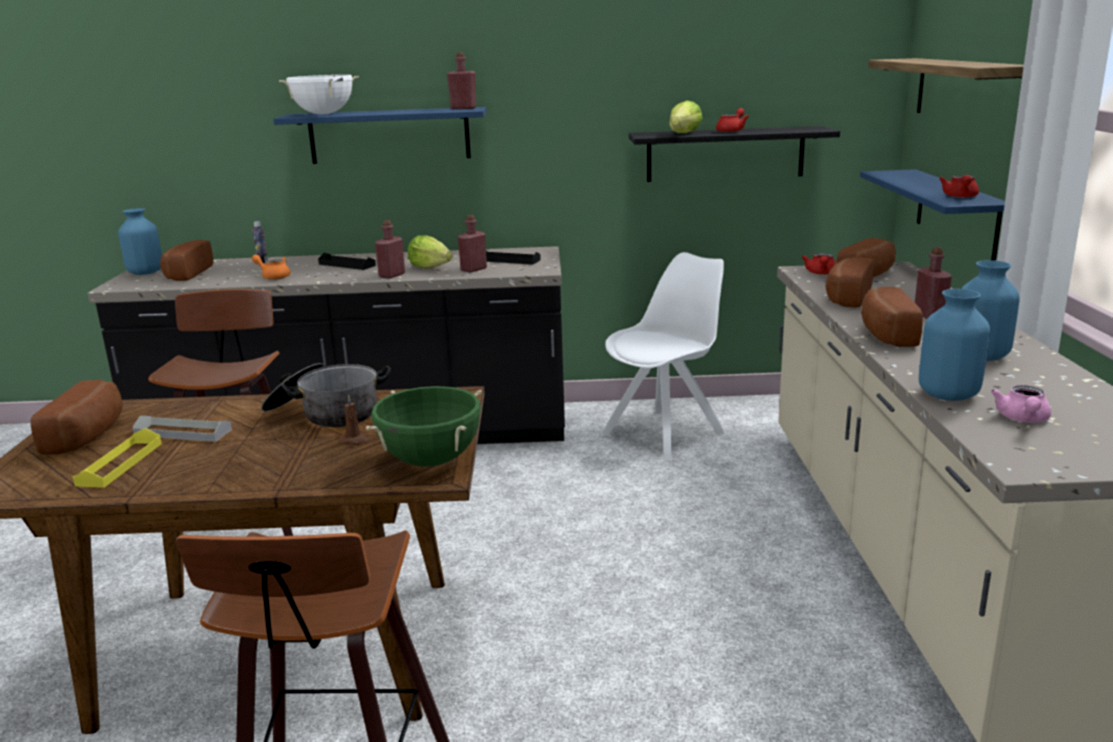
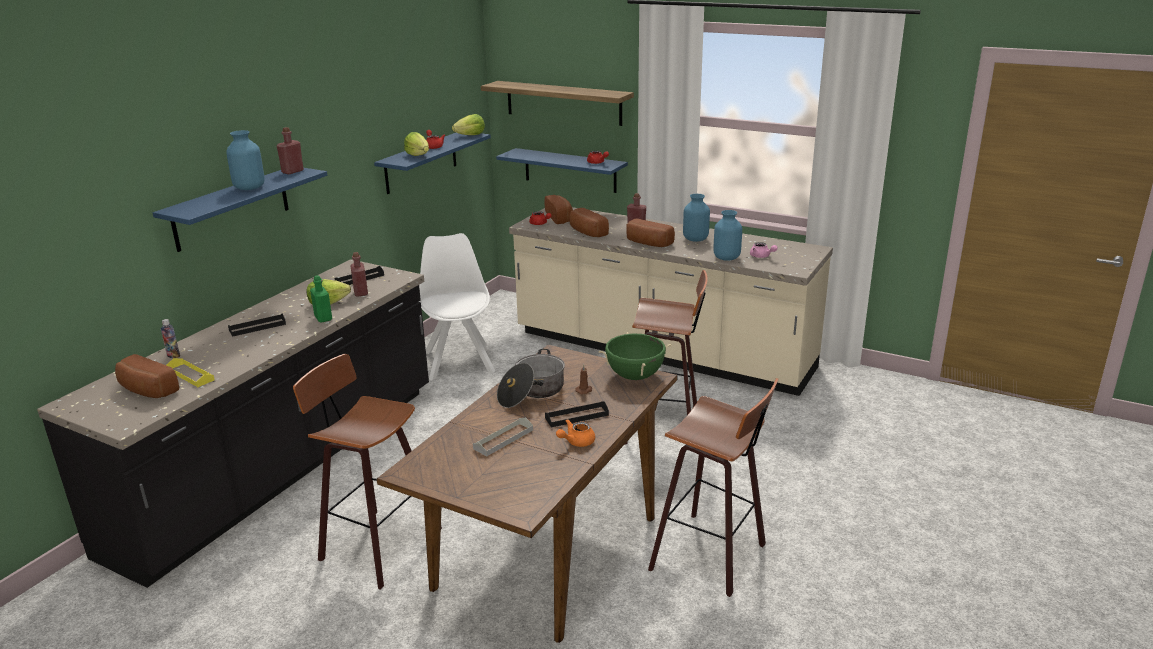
camera: 60 degrees left, 5 degrees up
(90, 435) = (463, 472): bread -> none
(120, 464) = (530, 463): yellow tray -> yellow tray (190, 375)
(146, 273) = (98, 408): blue vase -> blue vase (250, 187)
(269, 456) = (576, 416): none -> black tray
(273, 276) = (237, 357): orange teapot -> orange teapot (576, 442)
(323, 114) = (206, 204): white cooking pot -> none
(392, 275) = (323, 318): red bottle -> green bottle
(697, 639) = (665, 424): none -> stool
(725, 154) = (421, 162): black shelf -> blue shelf
(811, 129) = (470, 135): none -> lettuce

